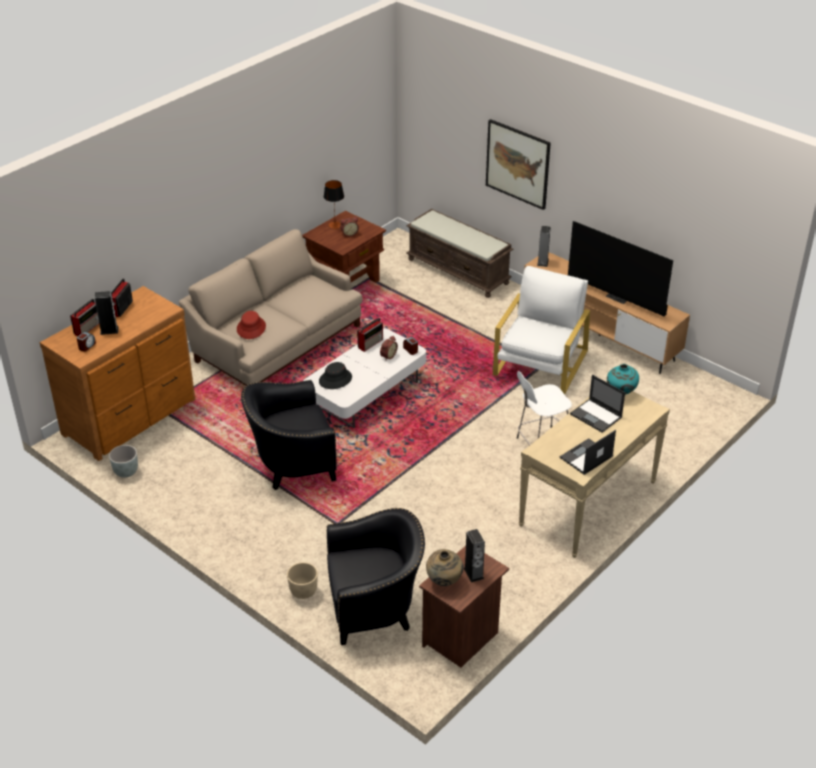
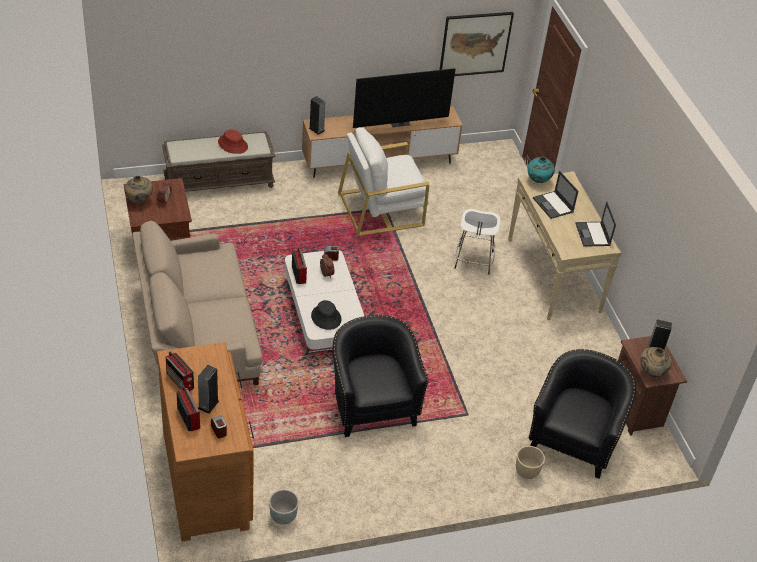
camera: 60 degrees left, 5 degrees up
(251, 328) = (219, 328): red hat -> red hat (233, 144)
(291, 464) = (372, 405): black armchair -> black armchair turned 150 degrees clockwise
(335, 225) = (139, 201): table lamp -> beige vase
(518, 164) = (265, 56): picture -> picture (475, 44)
(540, 363) = (381, 208): white armchair -> white armchair turned 75 degrees counterclockwise
(596, 416) = (553, 205): laptop -> laptop turned 75 degrees clockwise

